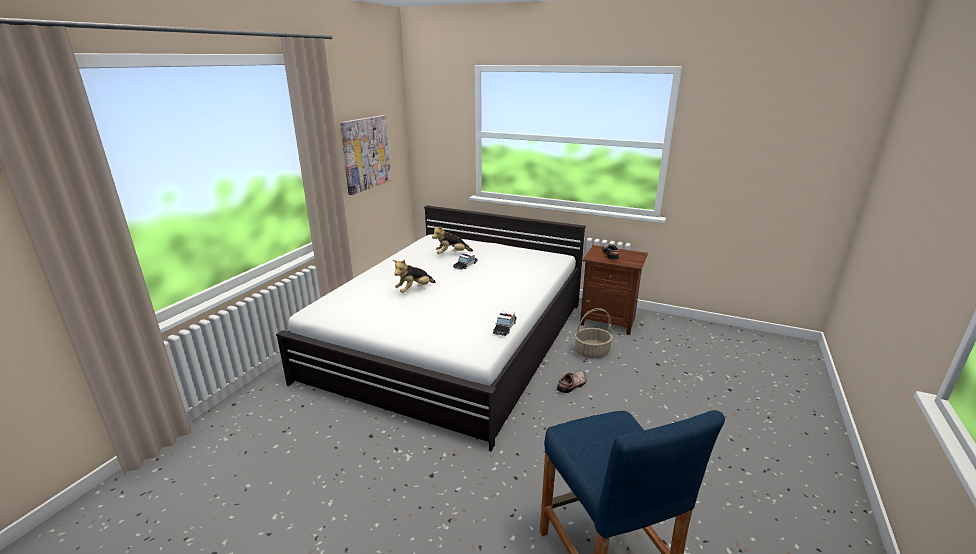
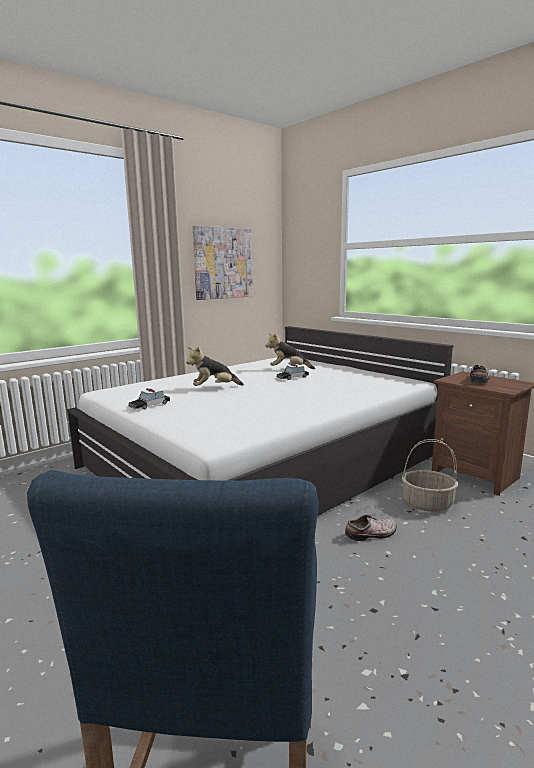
camera: 25 degrees right, 10 degrees down
(504, 328) = (270, 427): toy car -> toy car (149, 405)

